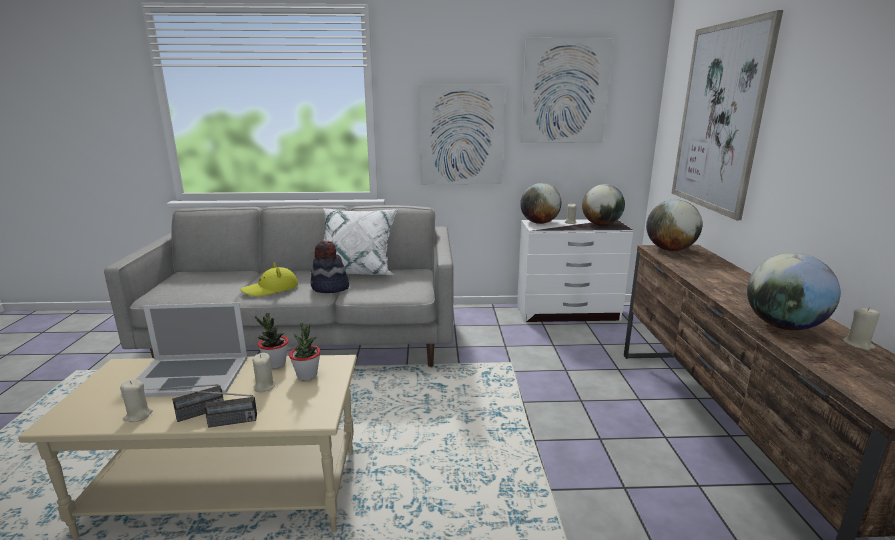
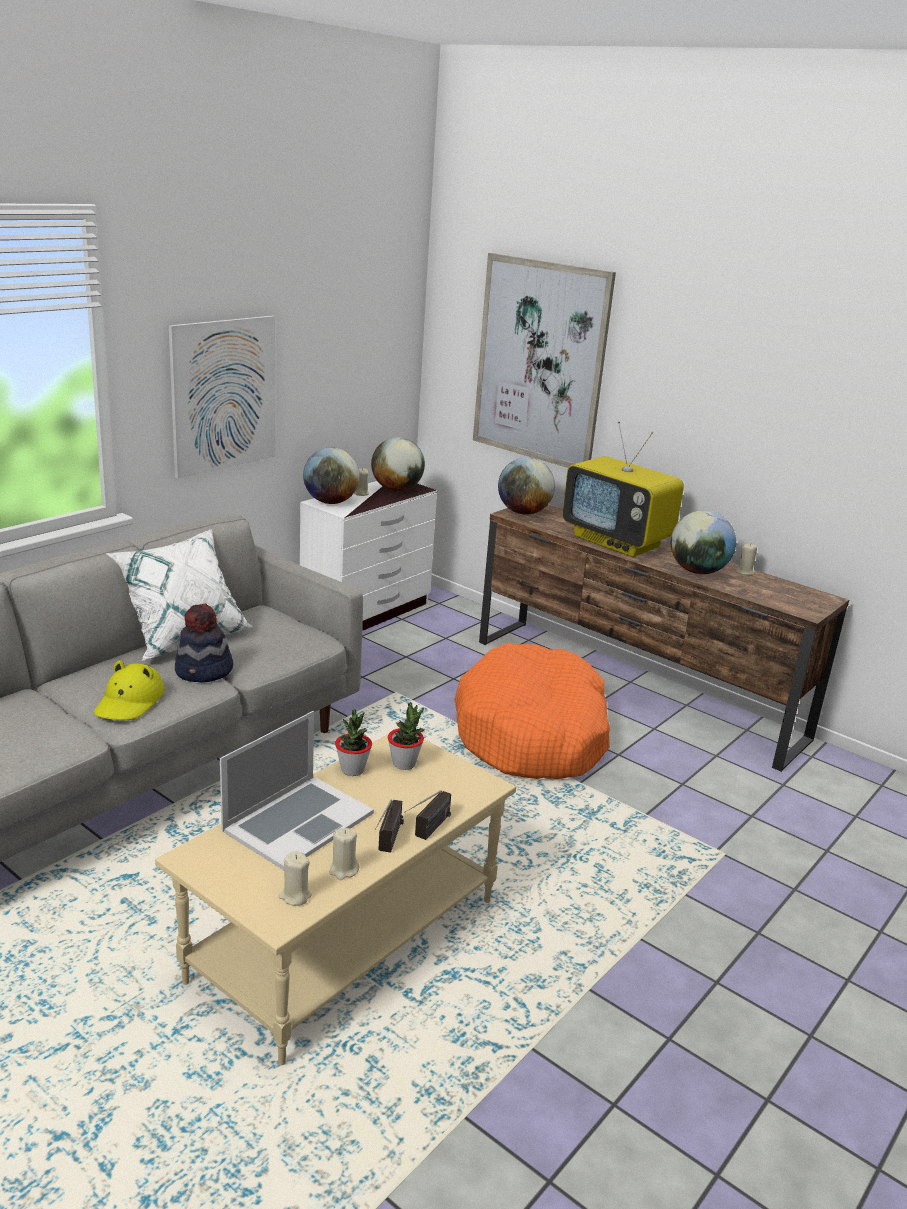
camera: 50 degrees left, 5 degrees up
(264, 386) = (391, 790): beige candle -> beige candle (295, 896)
(564, 92) = (336, 319): picture -> none
(568, 432) = (532, 734): none -> orange dog bed
(727, 284) = (617, 542): none -> television

